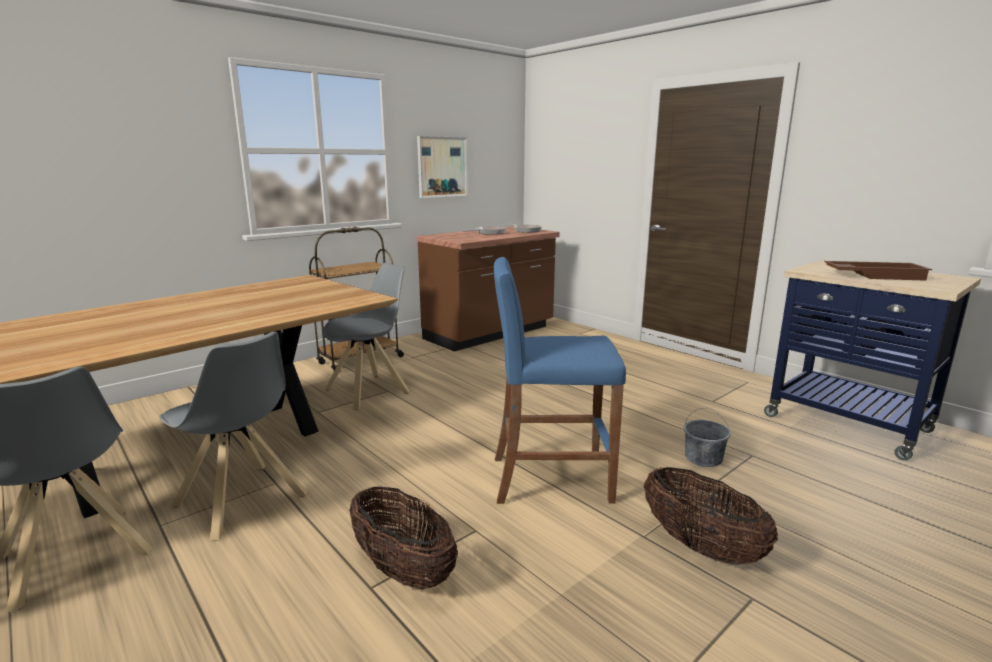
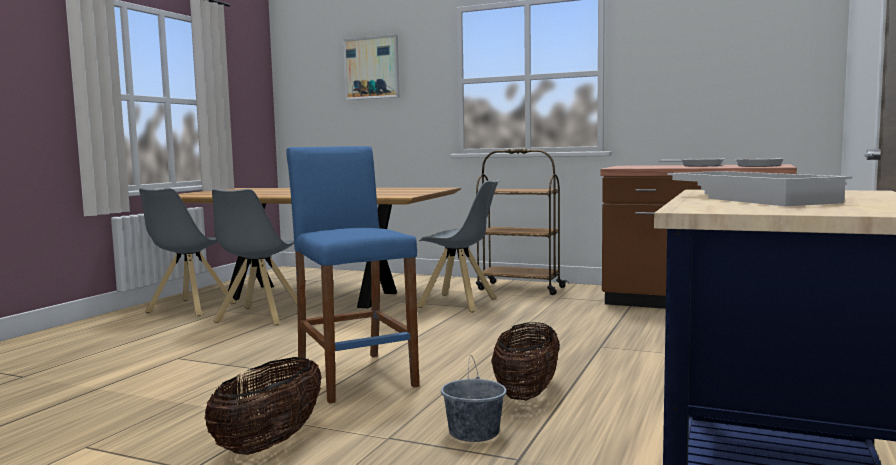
camera: 65 degrees right, 10 degrees down
(403, 570) = (198, 361): basket -> basket (527, 393)
(442, 167) = (679, 85): picture -> picture (372, 68)
(874, 275) = (753, 198): brown tray -> white tray

